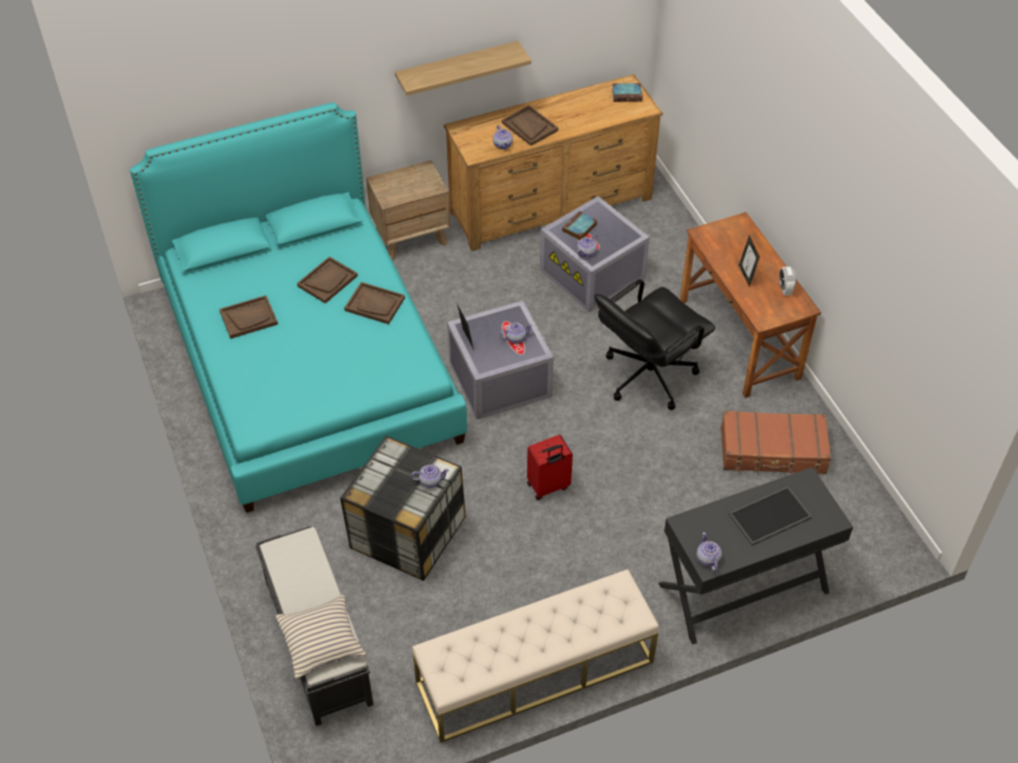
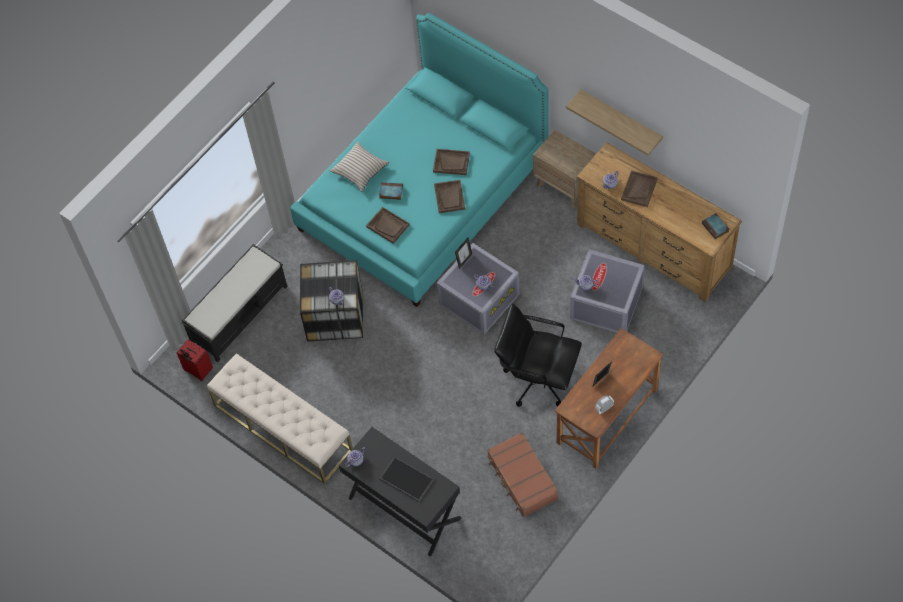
camera: 65 degrees right, 10 degrees up
(249, 318) = (395, 142): brown tray -> brown tray (388, 226)
(321, 640) = (212, 309): beige pillow -> beige pillow (360, 170)
(548, 487) = (413, 369): red suitcase -> red suitcase (198, 371)
(579, 228) = (605, 270): book -> book (390, 192)

